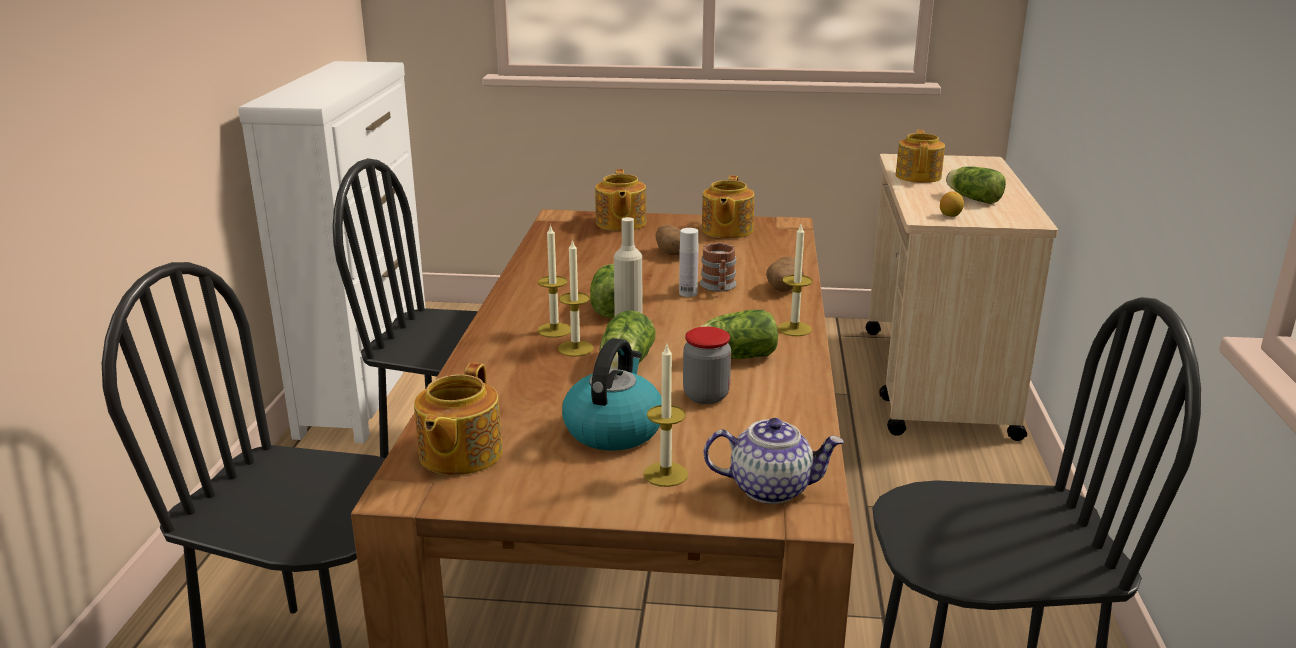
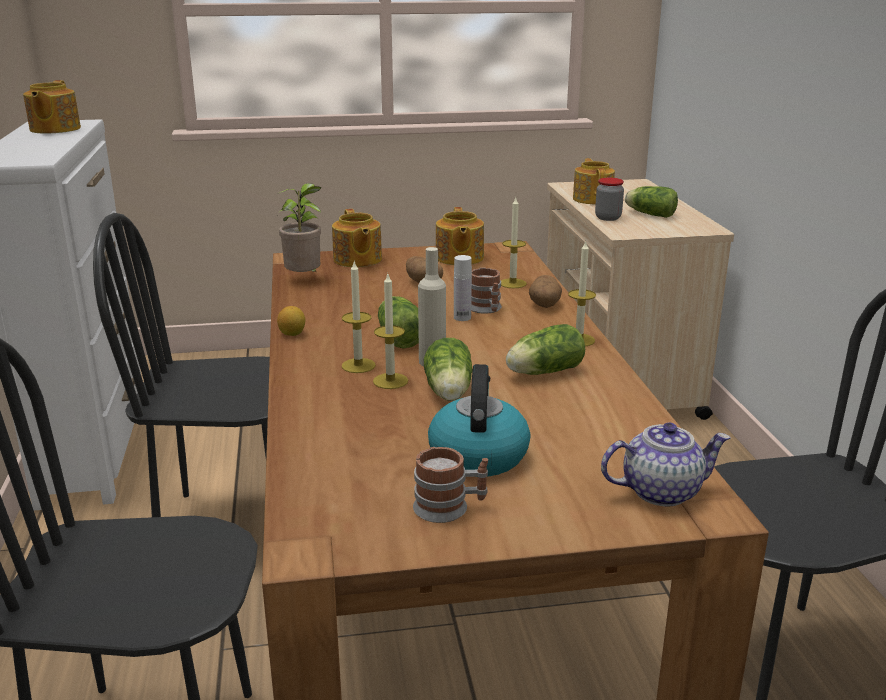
camera: 15 degrees left, 0 degrees up
(459, 454) = (340, 502): teapot -> teapot (54, 129)
(555, 473) = (450, 507): none -> mug
(556, 239) = (305, 279): none -> potted plant
(665, 474) = (556, 492): candle -> candle (512, 283)
(706, 396) = (542, 411): jar -> jar (608, 218)
(950, 215) = (642, 229): lemon -> lemon (292, 334)

